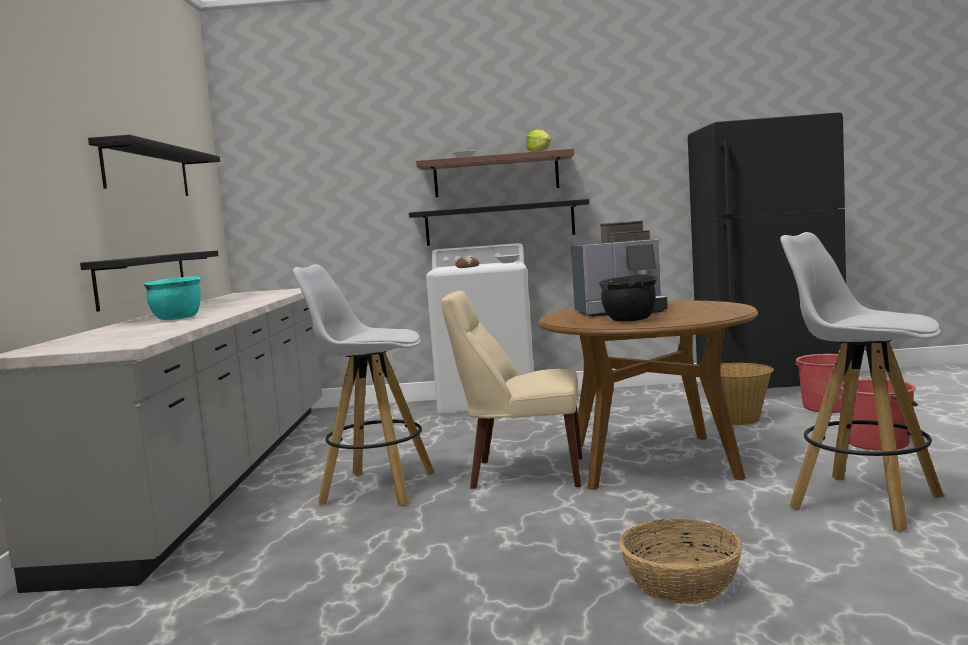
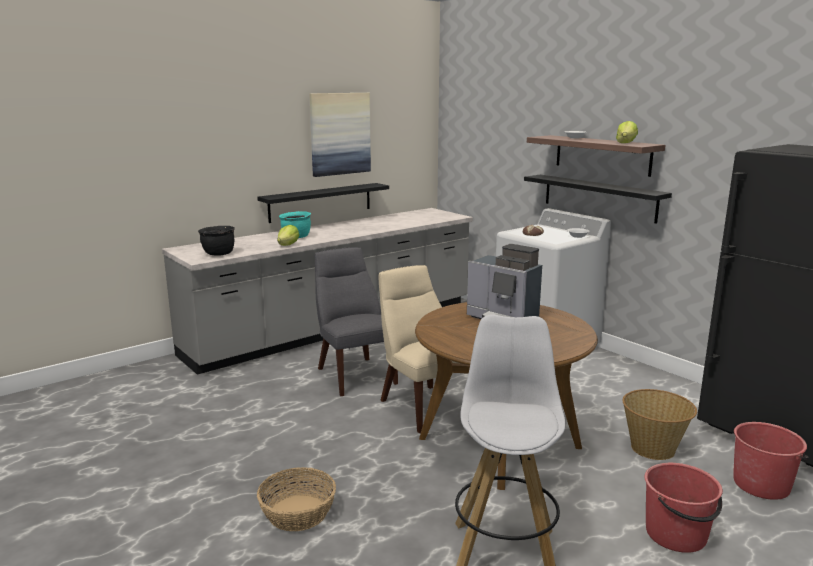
camera: 50 degrees right, 10 degrees up
(147, 171) = (340, 134): black shelf -> picture
(204, 320) = (288, 245): none -> lettuce
(376, 488) = (354, 374): white stool -> grey chair
(630, 320) = (459, 332): black cooking pot -> black cooking pot (218, 254)

